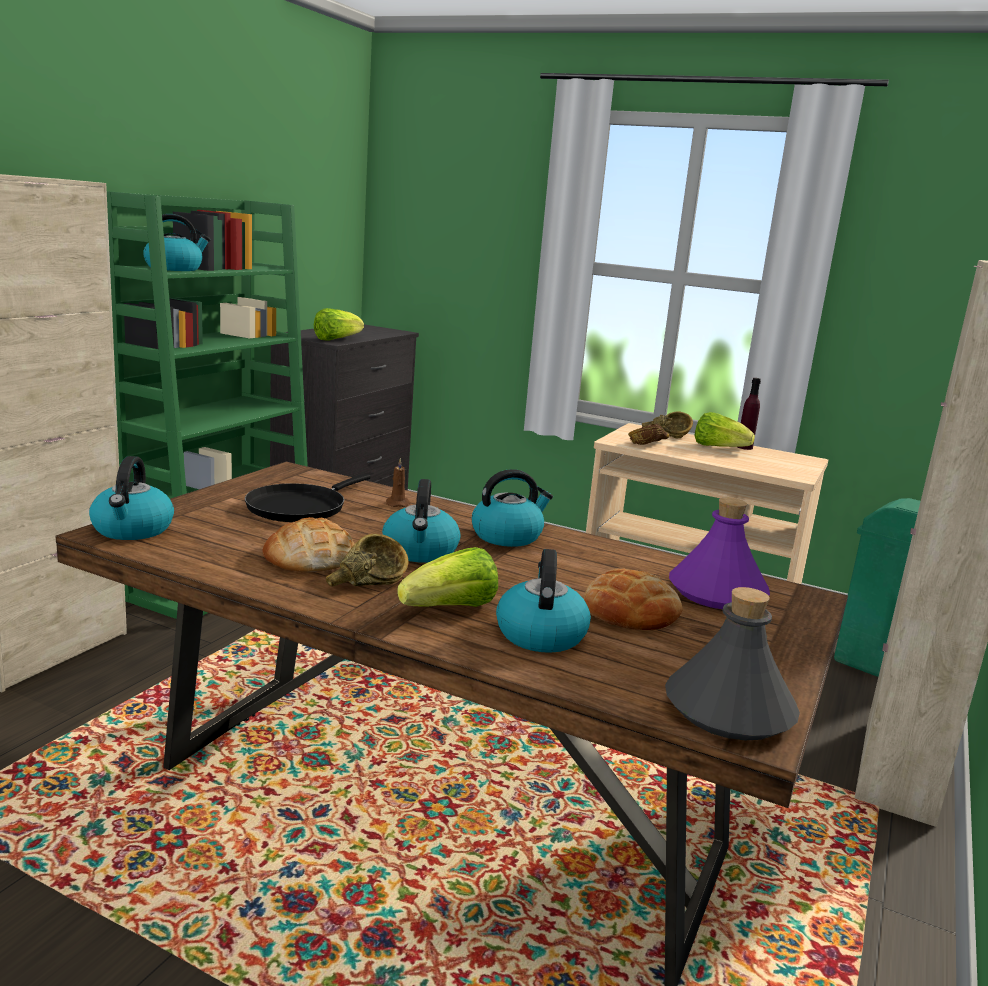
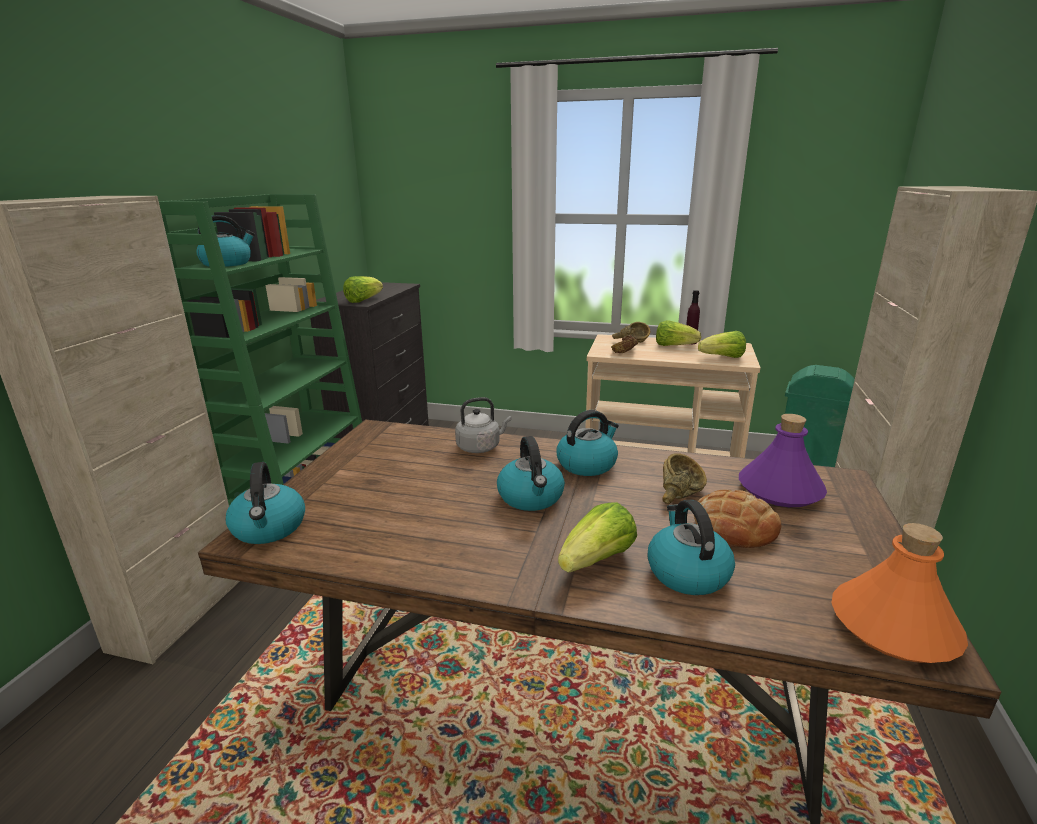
camera: 10 degrees left, 5 degrees up
(300, 507) = (404, 468): black frying pan -> none
(308, 557) = (443, 526): bread -> none
(366, 583) = (509, 546): brown bowl -> brown bowl (680, 494)
(397, 503) = (480, 447): brown candle -> grey kettle
(728, 710) = (892, 626): grey bottle -> orange bottle
(773, 468) = (723, 357): none -> lettuce

